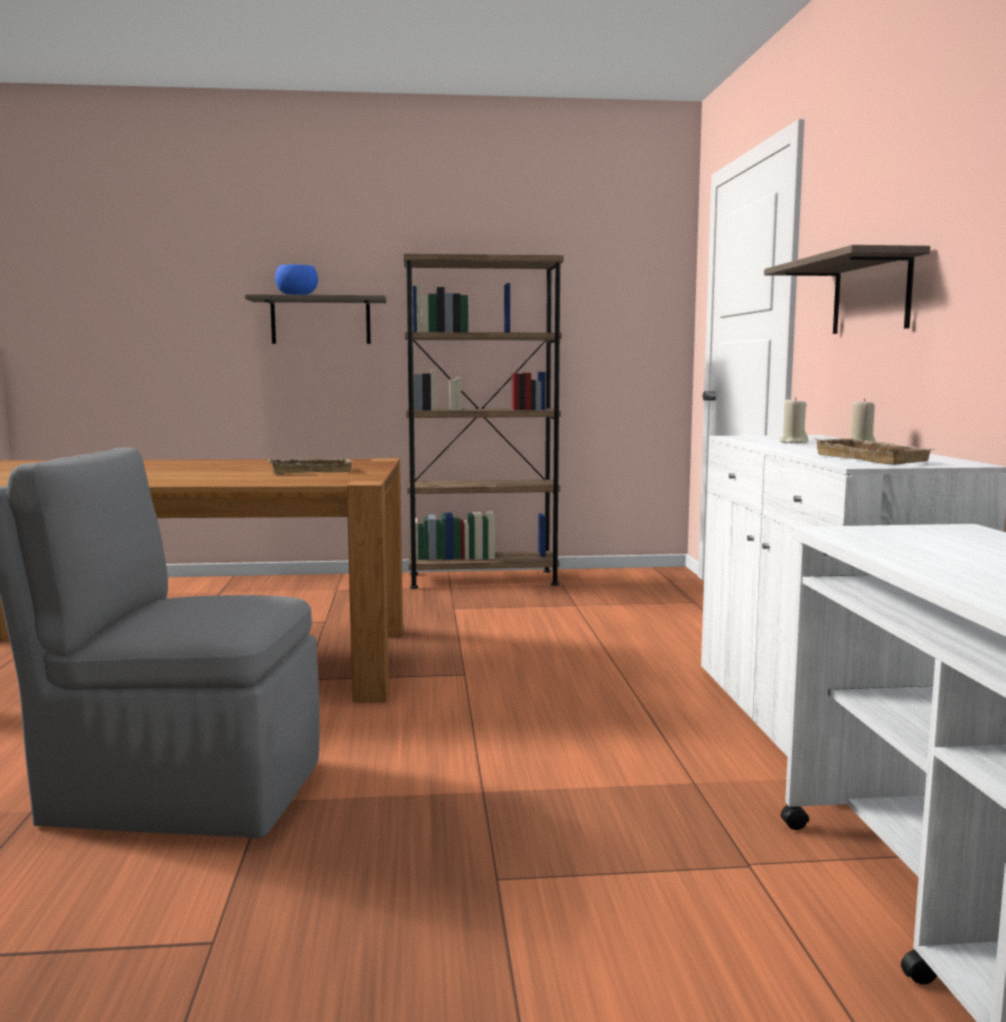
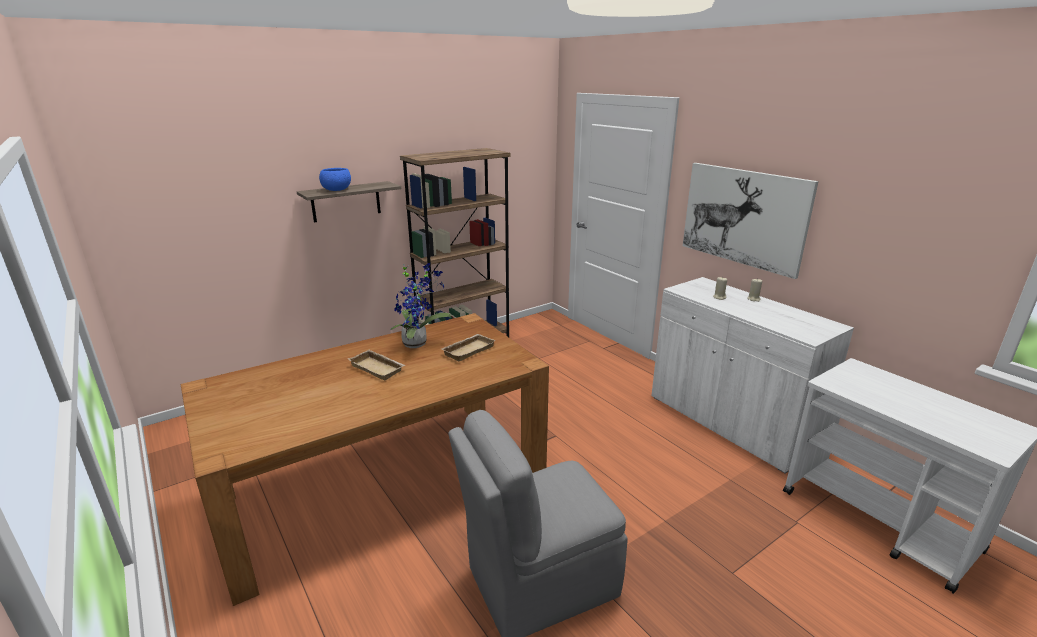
camera: 30 degrees left, 15 degrees up
(266, 464) = (418, 343): none -> potted plant
(871, 295) = (743, 217): shelf -> picture
(875, 459) = (798, 325): beige tray -> beige tray (378, 368)

